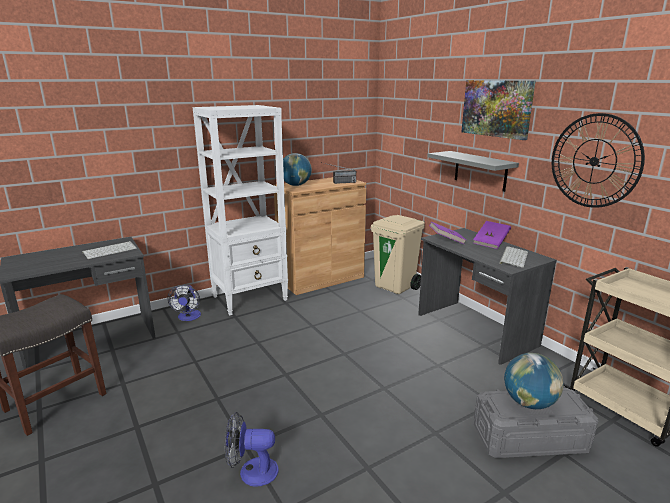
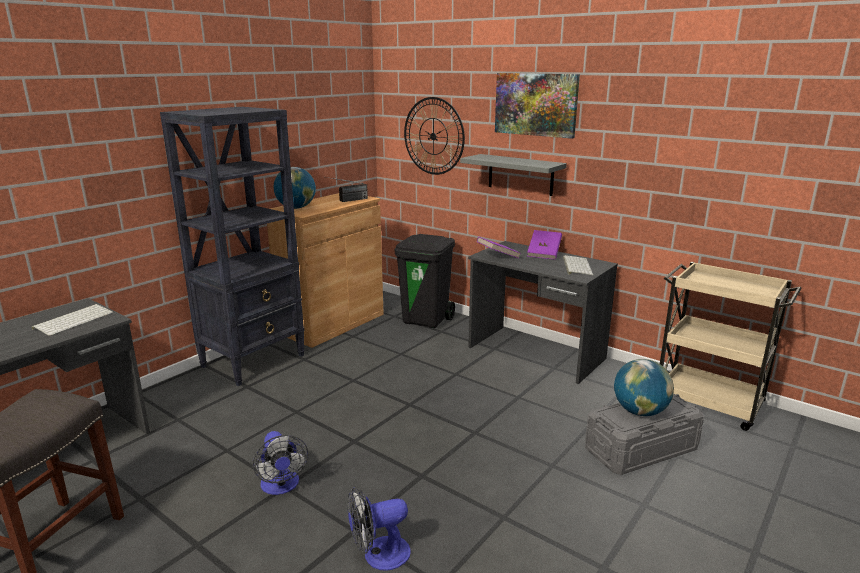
camera: 20 degrees left, 0 degrees up
(188, 317) = (182, 398): fan -> fan (281, 486)
(250, 298) = (254, 360): white bookcase -> black bookcase
(395, 287) = (426, 320): beige trash can -> black trash can
(594, 161) = (650, 157): wall clock -> wall clock (433, 136)

